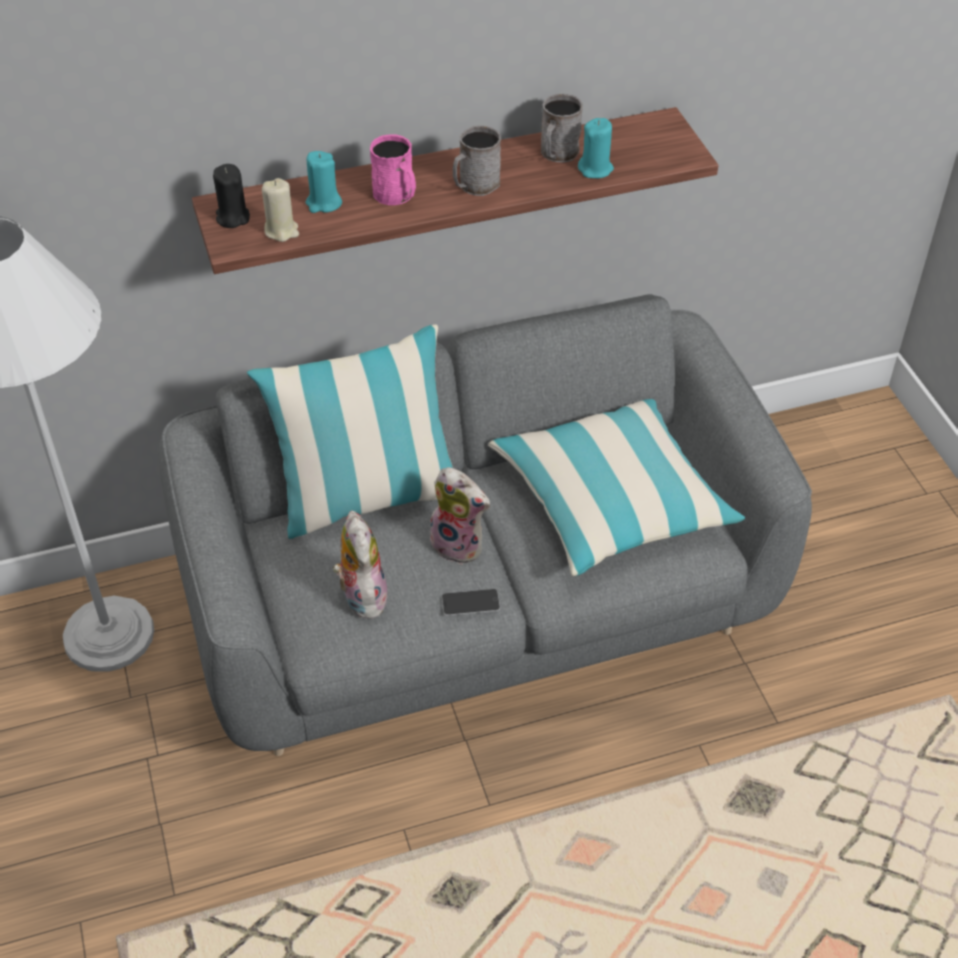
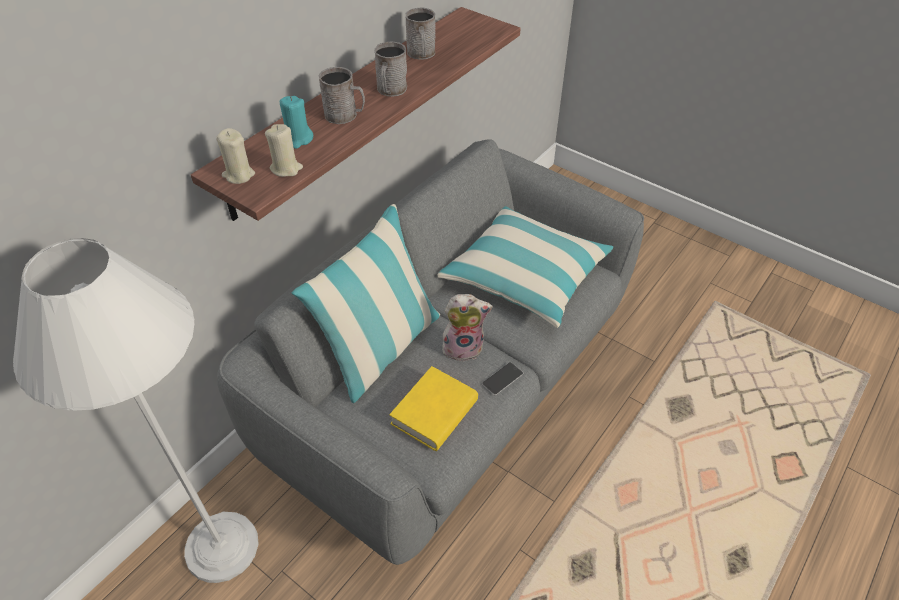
camera: 35 degrees left, 0 degrees up
(232, 217) = (238, 175): black candle -> beige candle
(361, 595) = (434, 412): plush toy -> yellow book
(397, 196) = (345, 115): pink mug -> grey mug
(595, 169) = (454, 54): turquoise candle -> none

